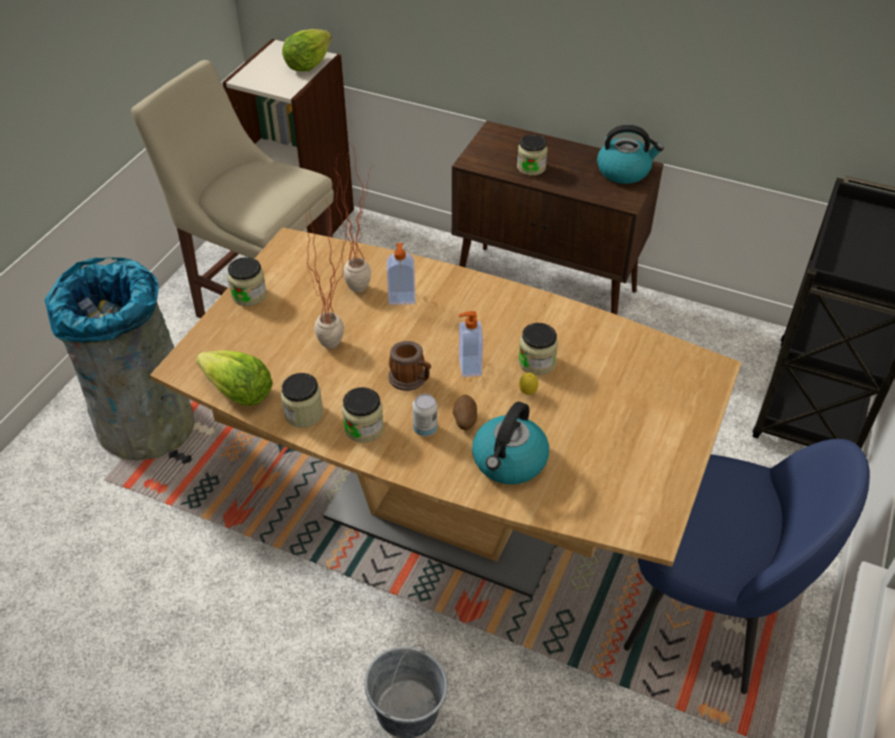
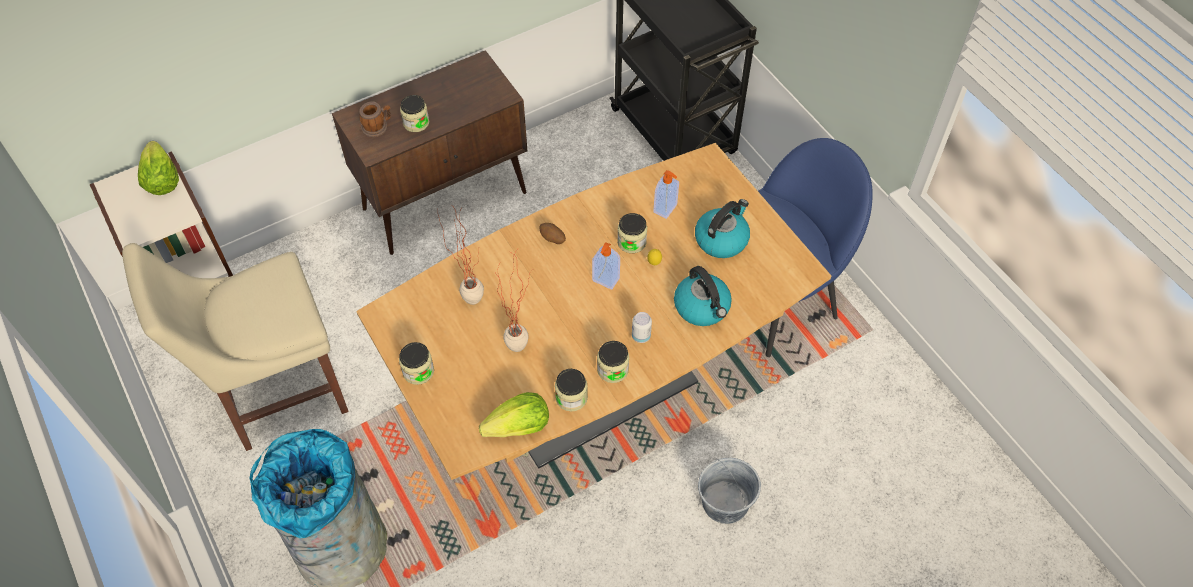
camera: 55 degrees left, 10 degrees up
(402, 299) = (507, 280): soap dispenser -> soap dispenser (666, 209)
(411, 379) = (590, 318): mug -> mug (377, 126)
(464, 420) = (650, 310): potato -> potato (552, 239)
(624, 171) = (472, 75): kettle -> kettle (721, 239)

